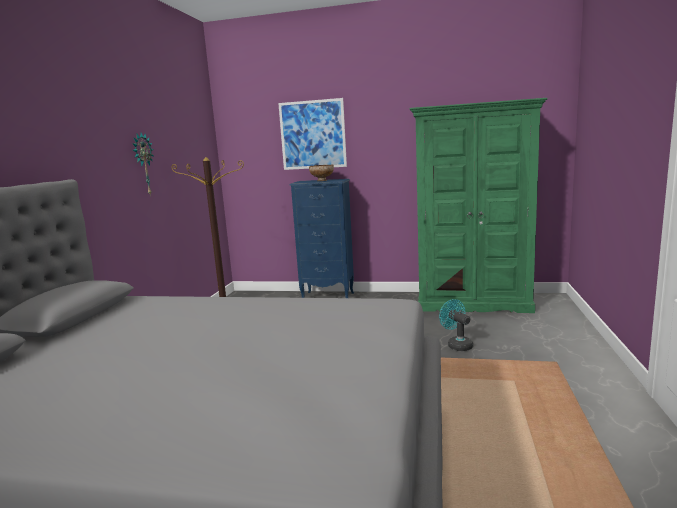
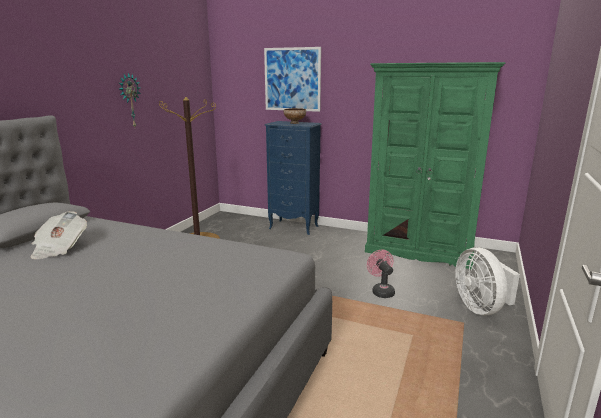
camera: 10 degrees right, 5 degrees up
(121, 328) = (59, 248): none -> newspaper
(457, 345) = (381, 291): turquoise fan -> pink fan
(564, 346) = (481, 308): none -> white fan

